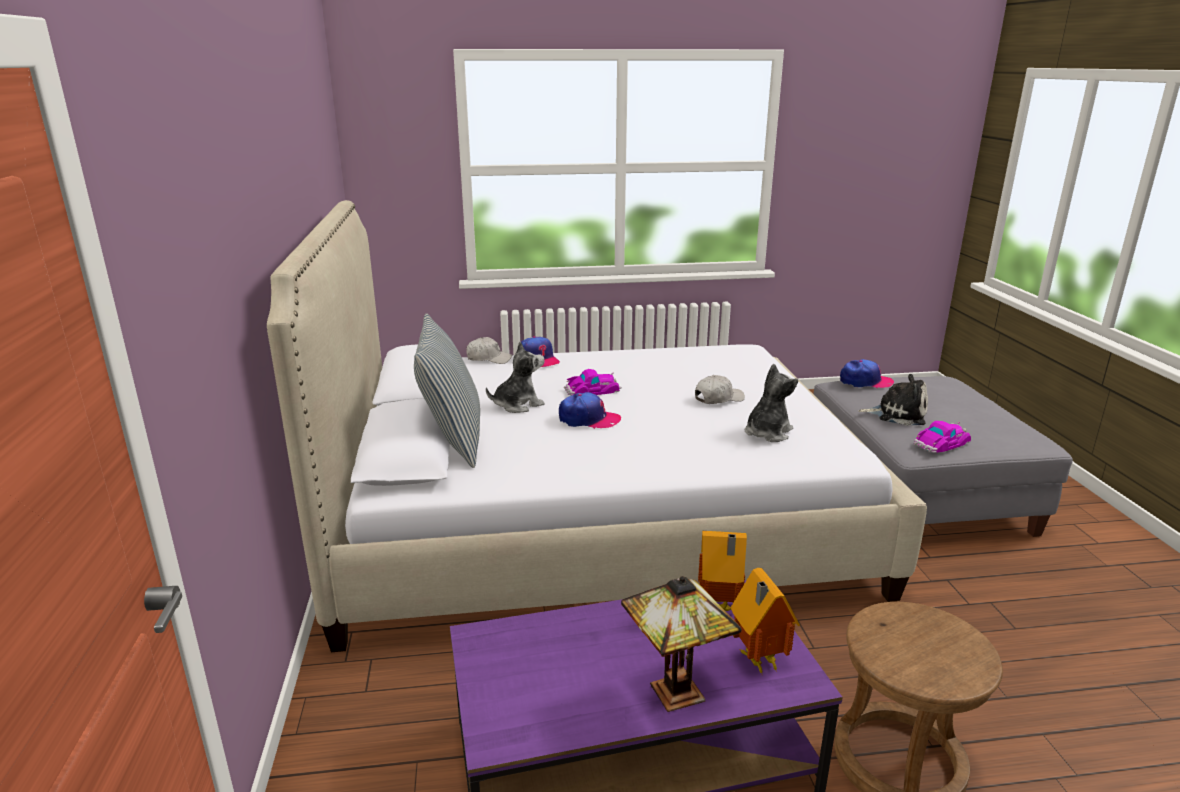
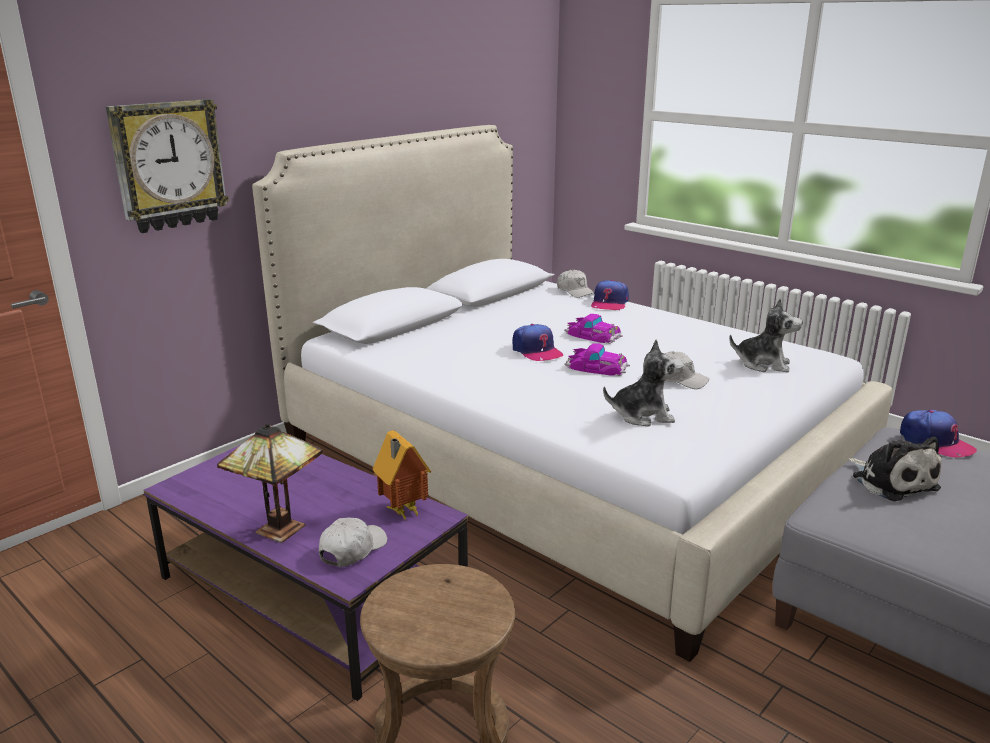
camera: 50 degrees right, 0 degrees up
(201, 323) = (168, 165): none -> wall clock
(453, 441) = (427, 329): pillow -> none
(517, 405) = (518, 325): plush toy -> plush toy (763, 364)
(757, 661) = (352, 549): toy house -> white cap
(941, 442) = (871, 523): toy car -> toy car (597, 367)

